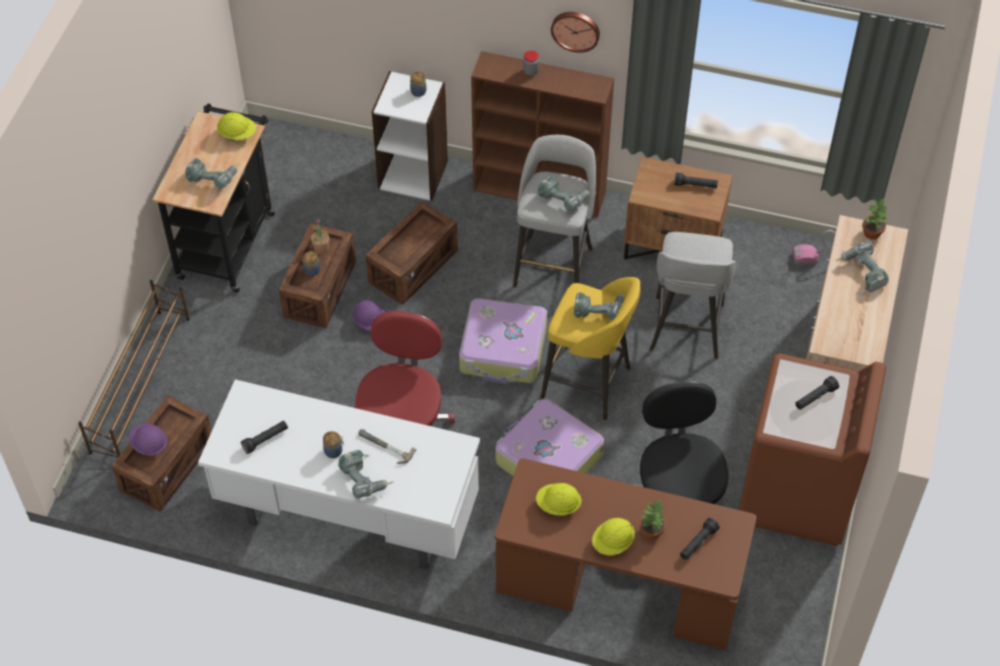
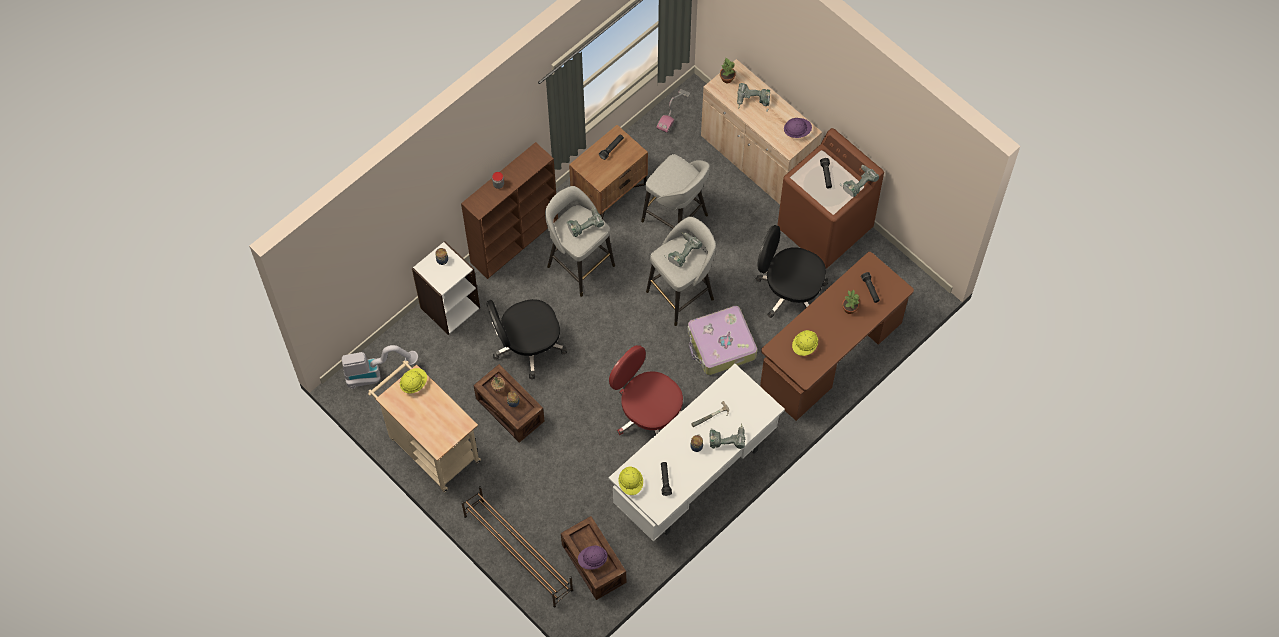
camera: 60 degrees left, 10 degrees up
(213, 178) = (443, 415): power drill -> power drill (858, 183)
(228, 239) = (430, 446): black cart -> beige cart
(288, 150) = (376, 373): none -> vacuum cleaner
(371, 322) = (556, 393): purple hard hat -> purple hard hat (797, 131)
(413, 267) = (527, 346): crate -> black office chair
(504, 350) = (627, 327): suitcase -> none
(576, 30) = (509, 139): wall clock -> none
(588, 384) = (681, 294): yellow stool -> grey stool
(613, 543) = (845, 332): yellow hard hat -> yellow hard hat (631, 483)

